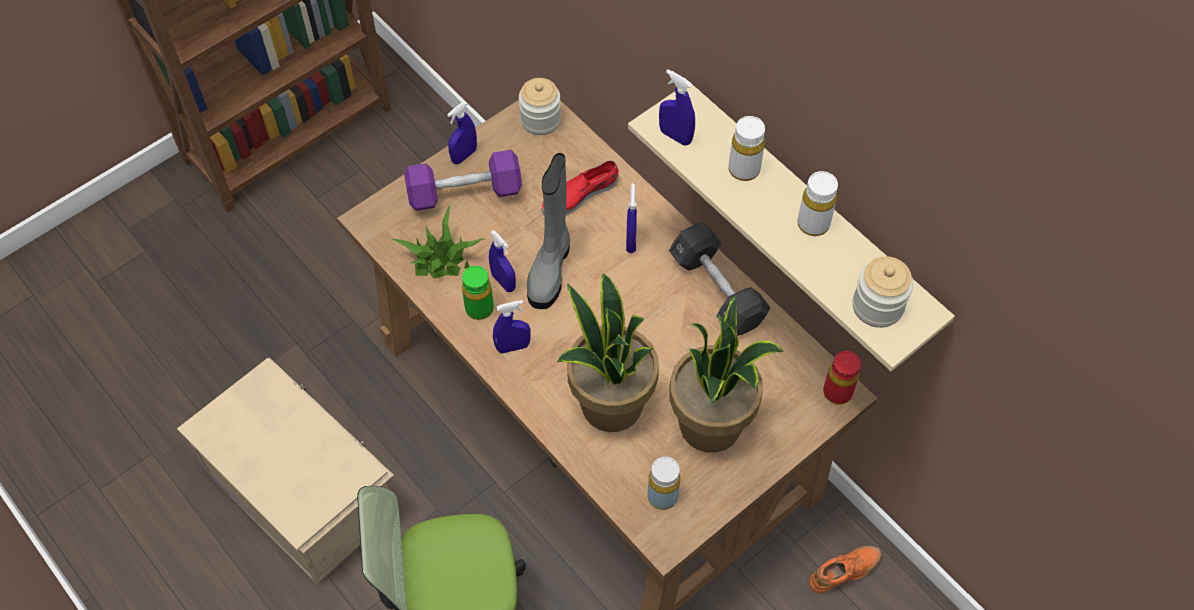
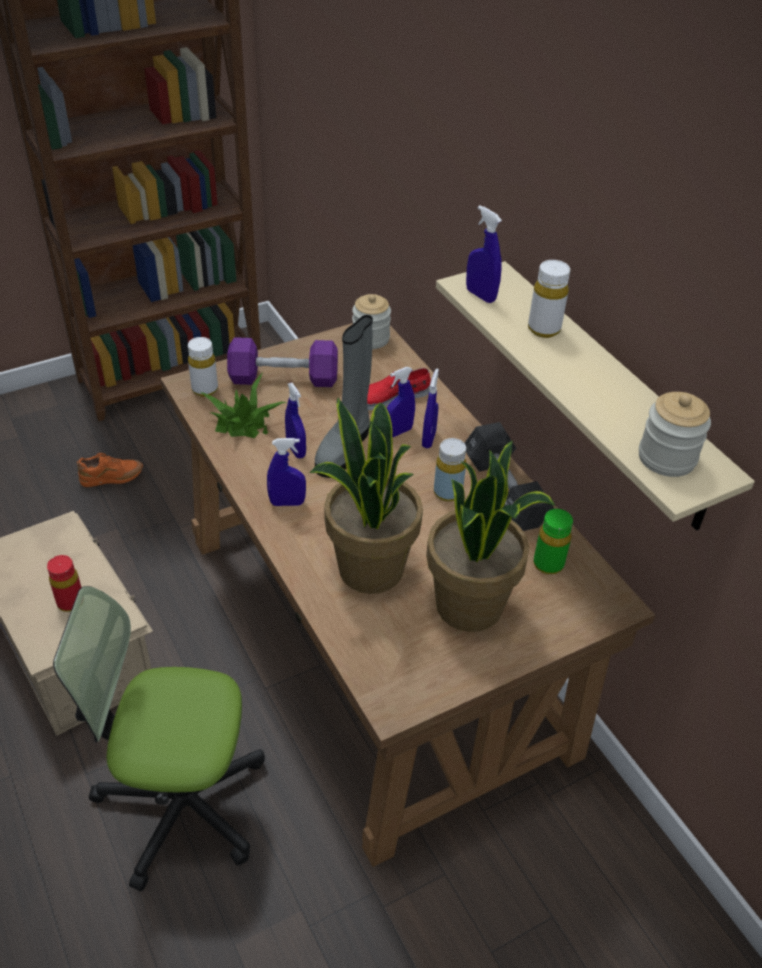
camera: 10 degrees right, 15 degrees down
(464, 155) = (292, 352): blue spray bottle -> blue spray bottle (398, 432)
(479, 308) = (265, 467): green bottle -> green bottle (548, 564)
(662, 496) = (401, 662): yellow bottle -> yellow bottle (447, 492)
(813, 224) = (607, 380): white bottle -> white bottle (205, 389)
(837, 392) = (612, 601): red bottle -> red bottle (70, 602)
(844, 573) = (596, 838): orange shoe -> orange shoe (112, 479)

